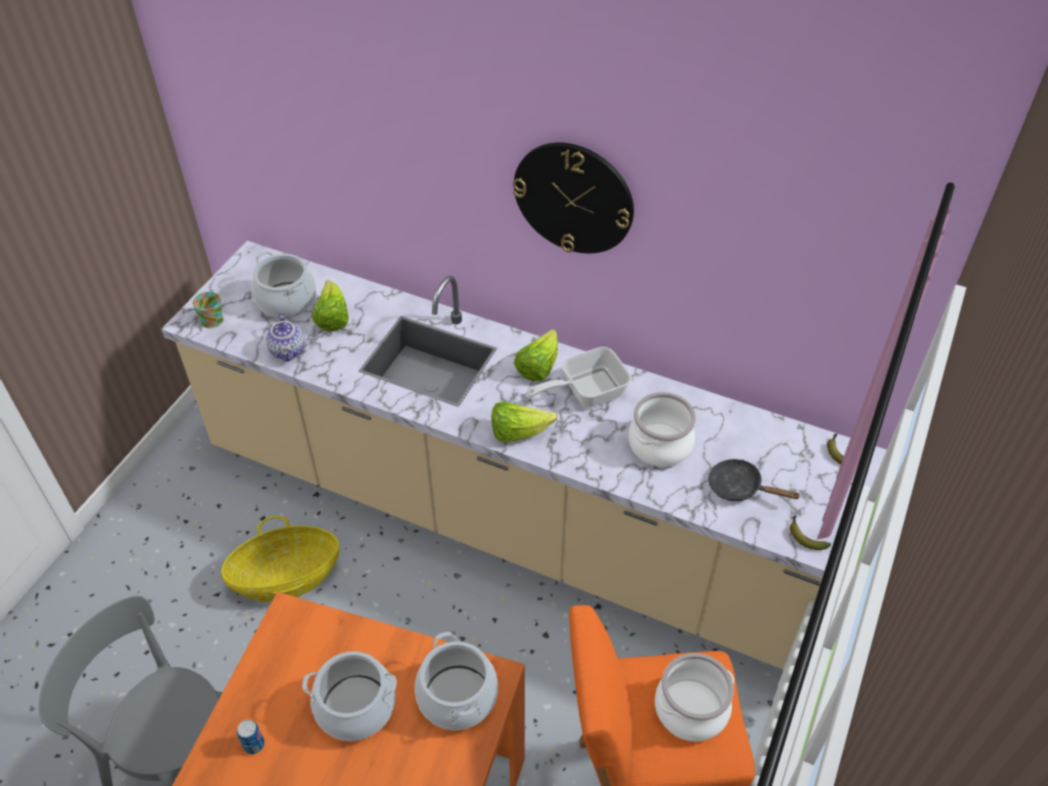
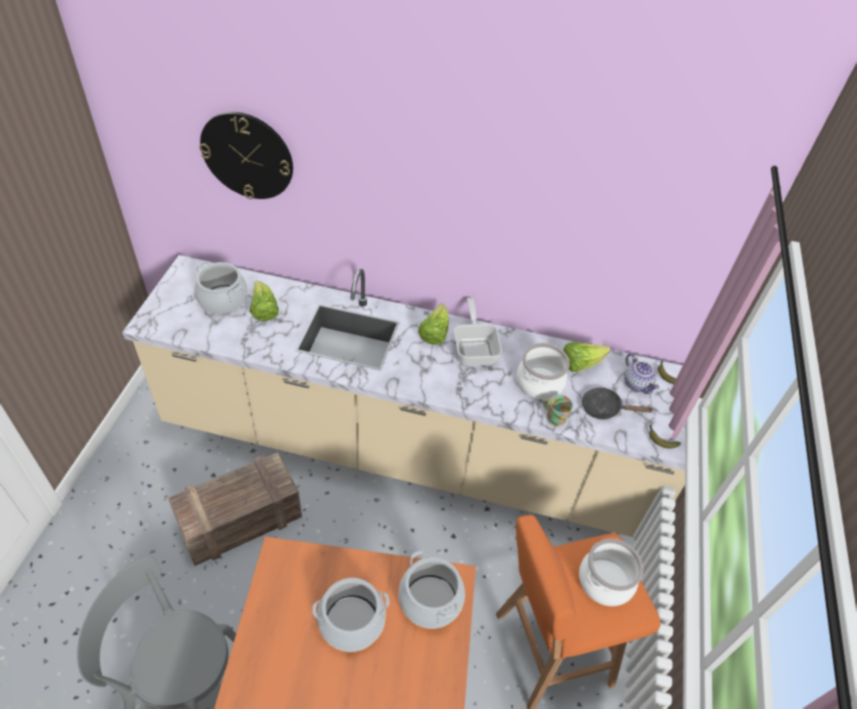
camera: 15 degrees left, 0 degrees up
(210, 318) = (162, 319): mug -> mug (553, 416)
(254, 744) = (274, 667): can -> none
(286, 577) = (242, 520): basket -> crate
(289, 351) = (234, 340): teapot -> teapot (637, 384)
(518, 432) = (432, 385): lettuce -> lettuce (580, 364)
(574, 198) = (464, 199): wall clock -> wall clock (247, 156)
(586, 391) = (475, 348): frying pan -> frying pan turned 120 degrees clockwise

